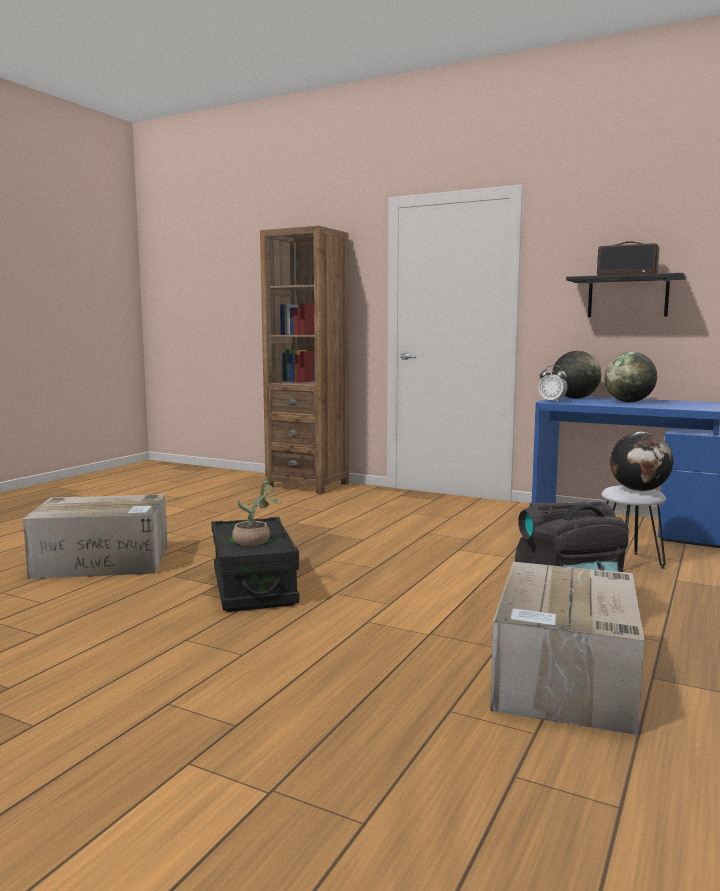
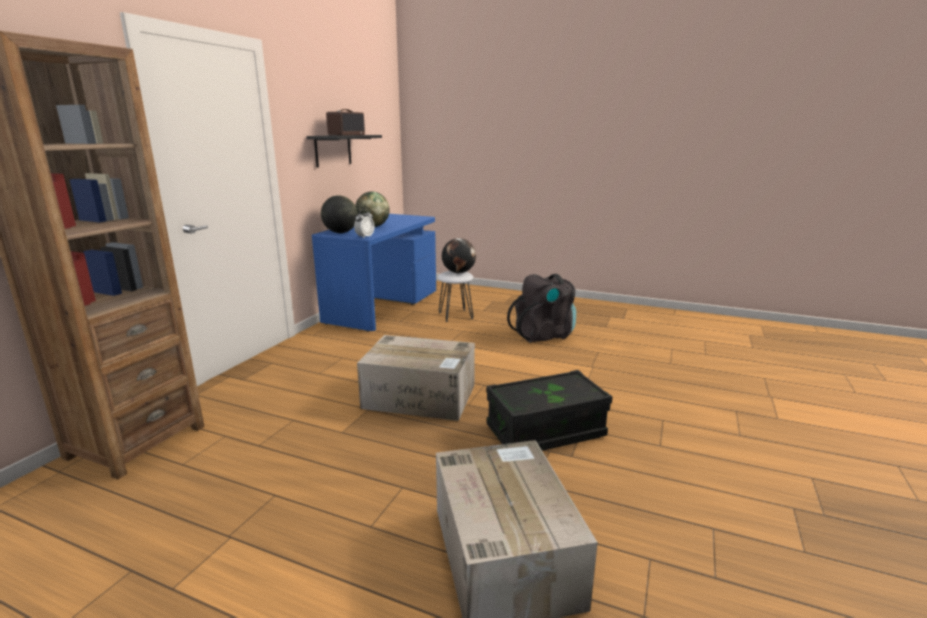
camera: 95 degrees left, 10 degrees up
(256, 541) = (558, 389): potted plant -> none
(565, 679) = (620, 341): cardboard box -> cardboard box (421, 396)

